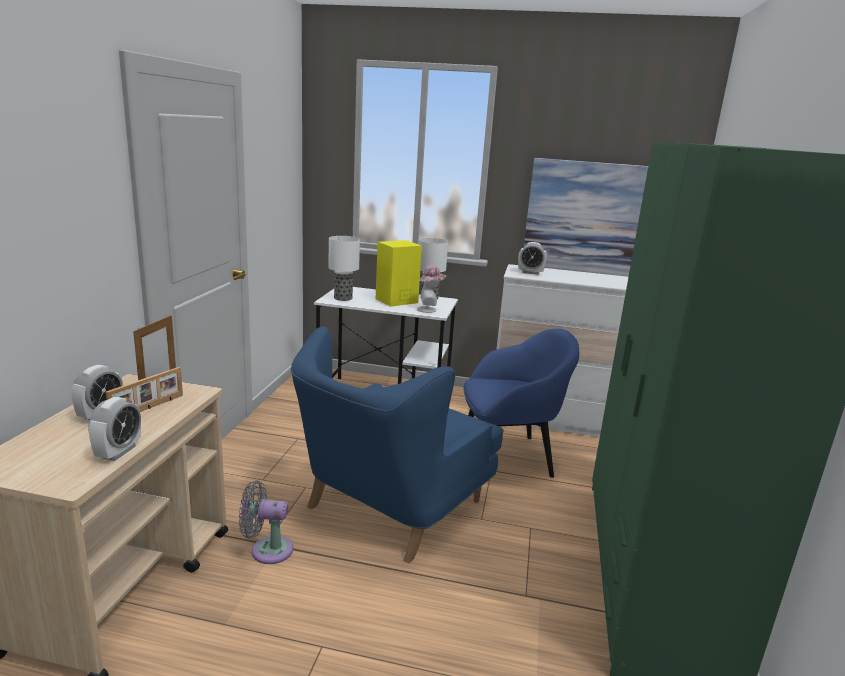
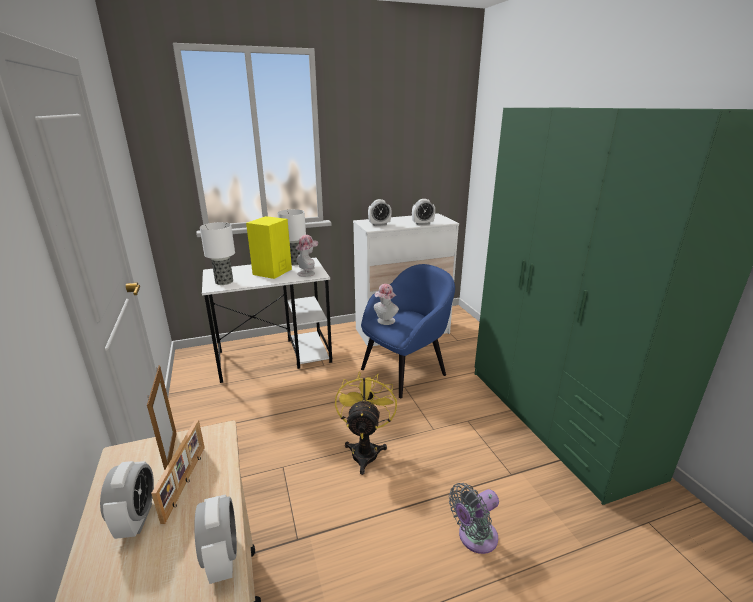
camera: 30 degrees left, 5 degrees up
(267, 550) = (304, 544): grey fan -> grey fan (474, 537)
(391, 506) = (365, 449): blue armchair -> yellow fan
(487, 383) = (385, 322): none -> hat
(582, 218) = (397, 173): picture -> none
(584, 282) = (422, 224): none -> alarm clock

